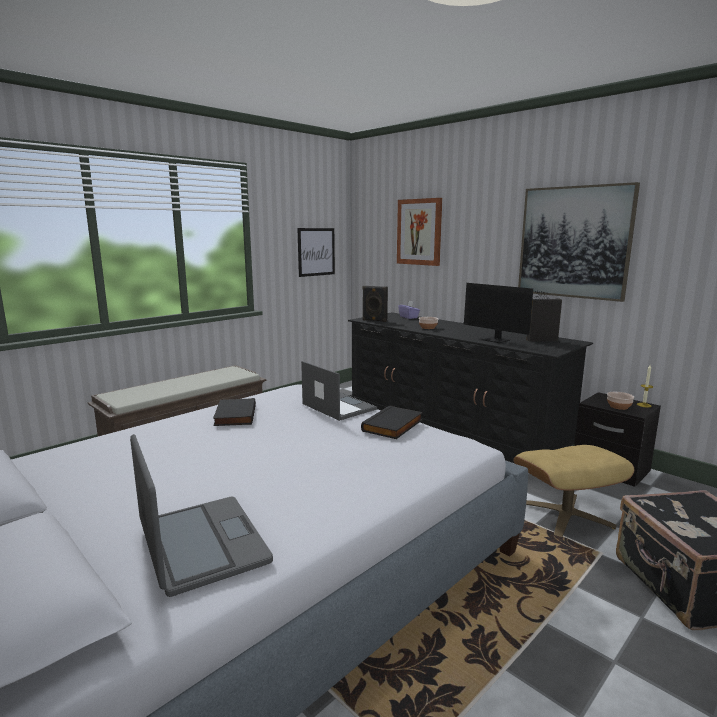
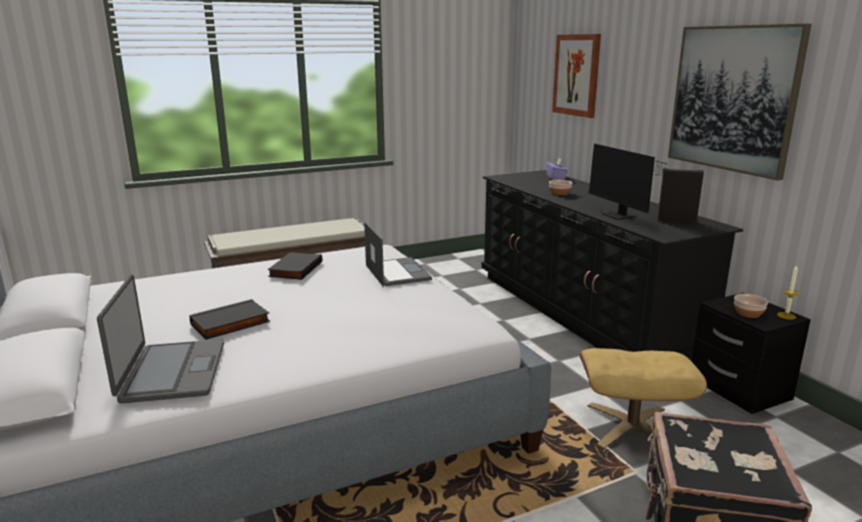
camera: 20 degrees right, 5 degrees up
(316, 252) = (465, 95): picture -> none
(374, 320) = (510, 179): black speaker -> none
(393, 426) = (427, 299): black book -> black book (230, 324)

